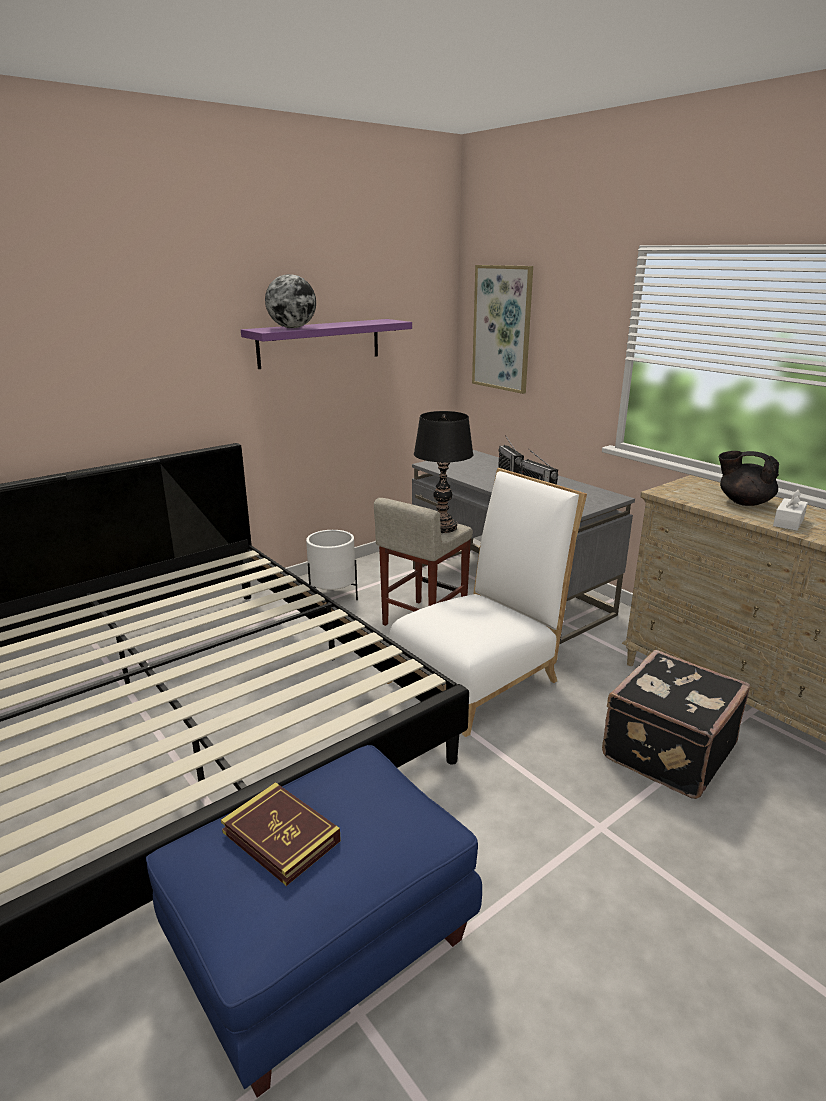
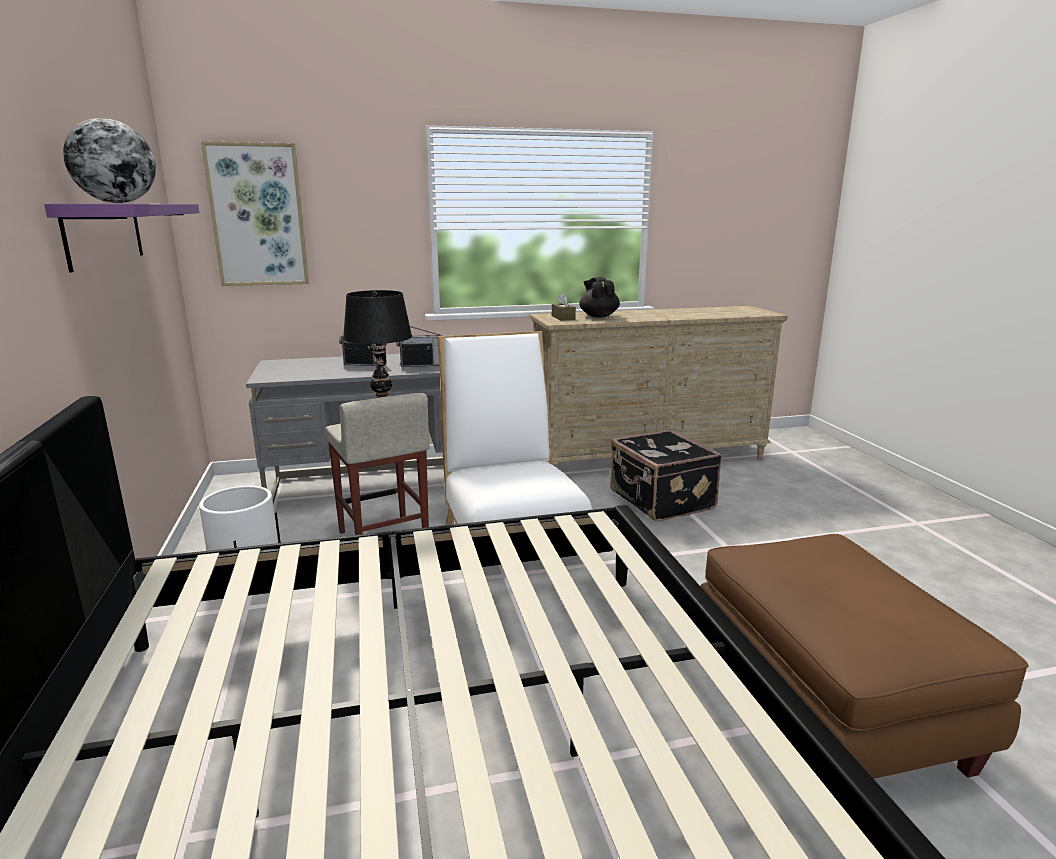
camera: 65 degrees left, 5 degrees down
(281, 836) = (848, 601): book -> none
(323, 945) = (824, 706): blue ottoman -> brown ottoman
(696, 490) = (563, 318): none -> brown tissue box
(743, 502) = (598, 316): black teapot -> black teapot turned 105 degrees clockwise
(788, 522) = (642, 317): white tissue box -> none

